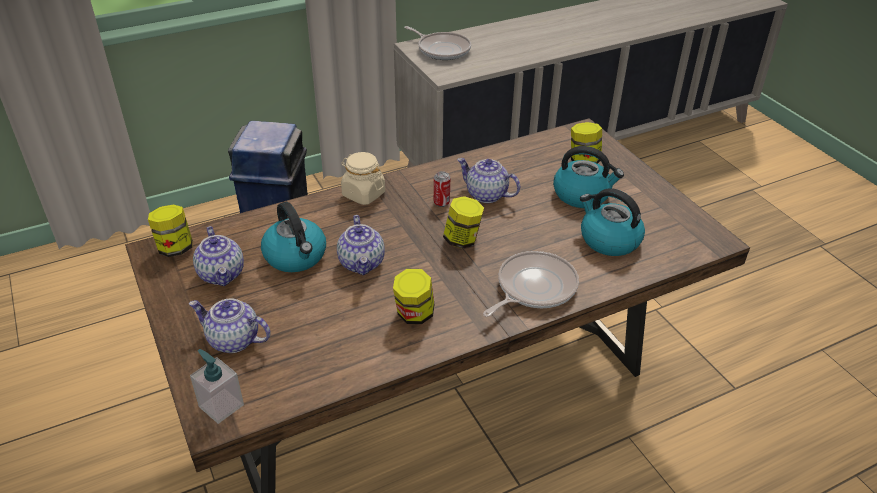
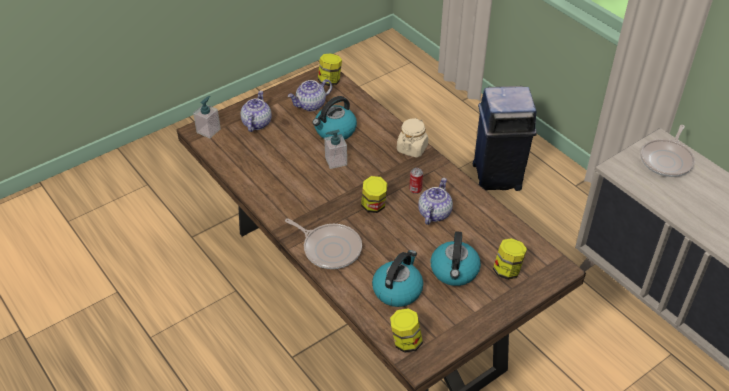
camera: 80 degrees right, 5 degrees up
(362, 263) = (336, 161): teapot -> soap dispenser
(414, 314) = (291, 193): jar -> jar (405, 342)

